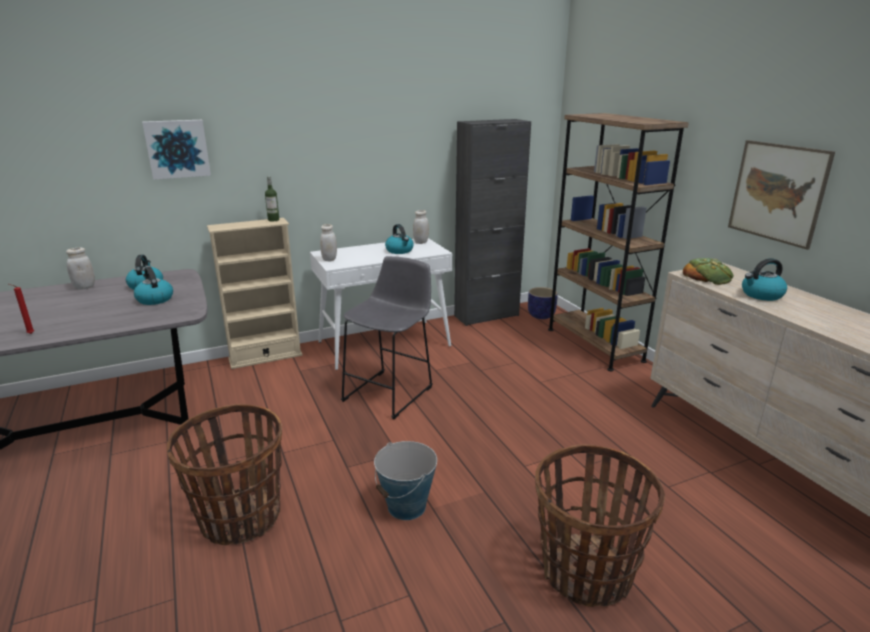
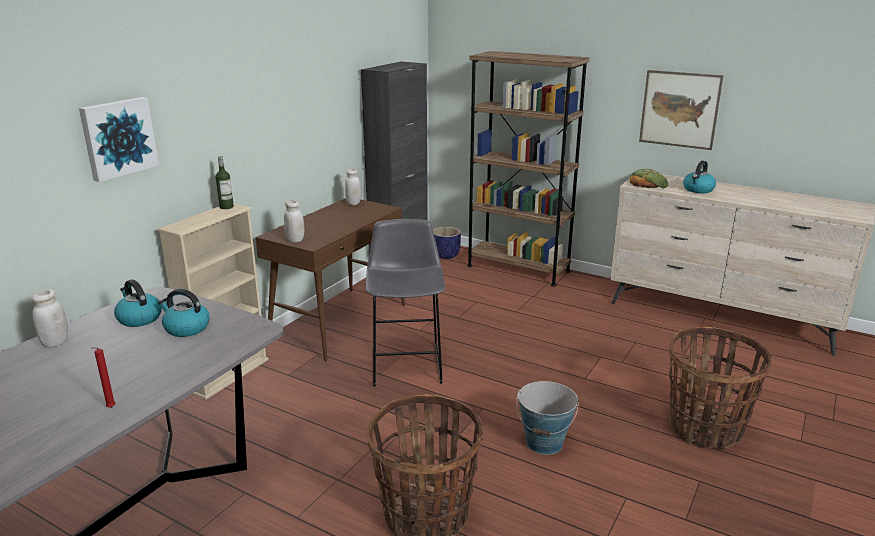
camera: 35 degrees left, 0 degrees up
(385, 344) = (339, 322): white console table -> brown console table
(400, 251) = (349, 216): kettle -> none

